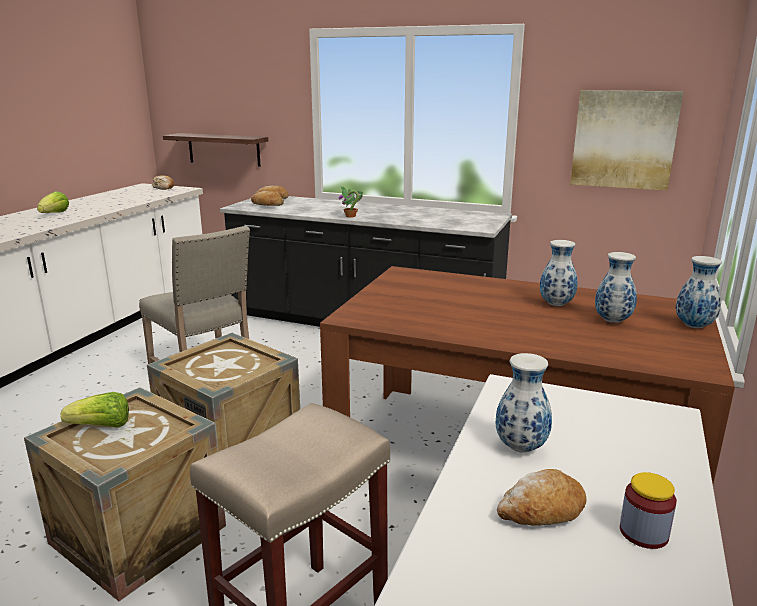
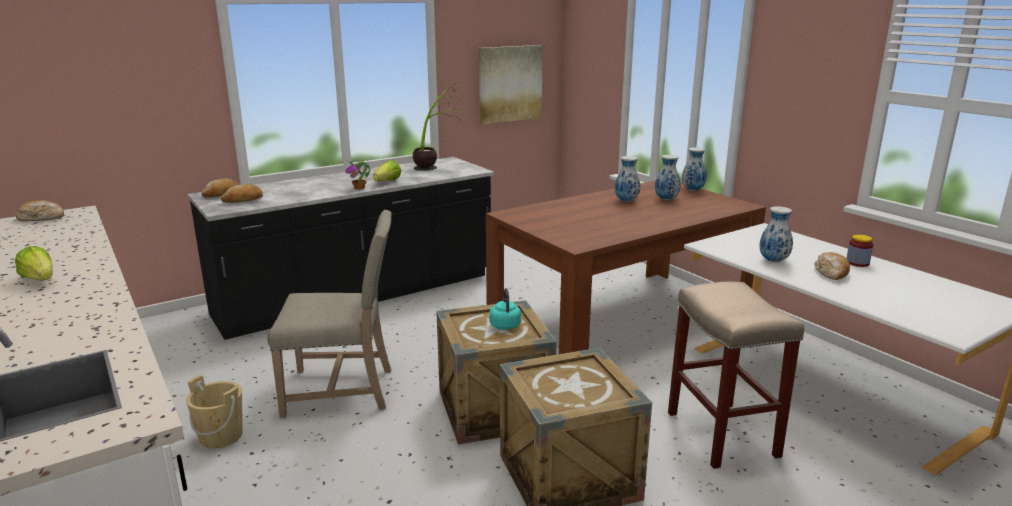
camera: 55 degrees left, 0 degrees up
(102, 426) = (552, 391): lettuce -> lettuce (387, 182)
(113, 365) = (221, 436): none -> beige bucket
(224, 149) = (94, 150): shelf -> none
(233, 366) = (505, 325): none -> turquoise kettle
(466, 216) = (437, 165): none -> potted plant

